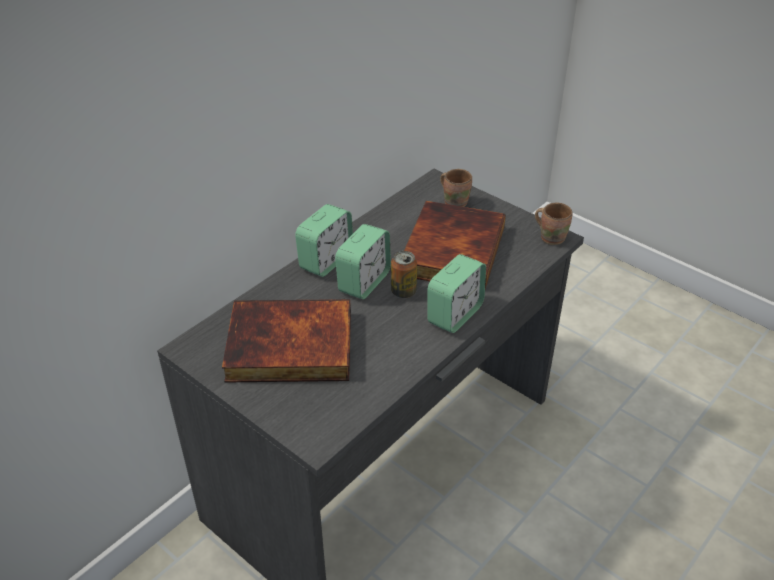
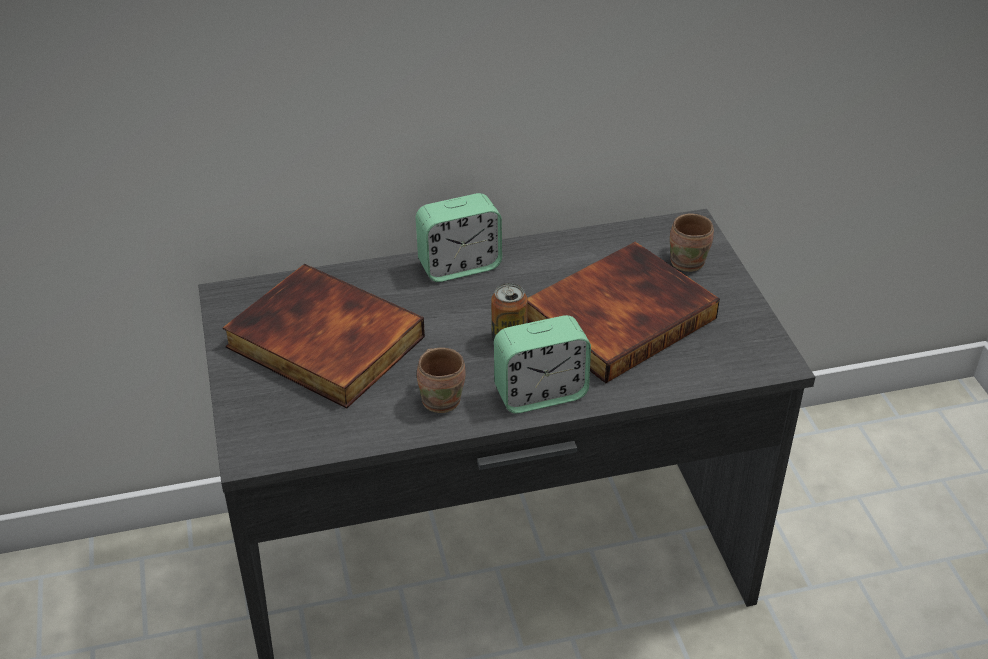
camera: 35 degrees right, 0 degrees up
(364, 282) = (476, 309): alarm clock -> none
(551, 237) = (768, 357): brown mug -> brown mug (442, 399)

